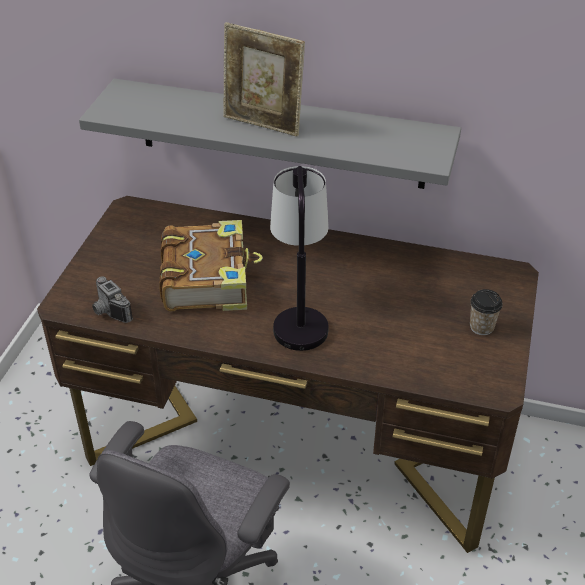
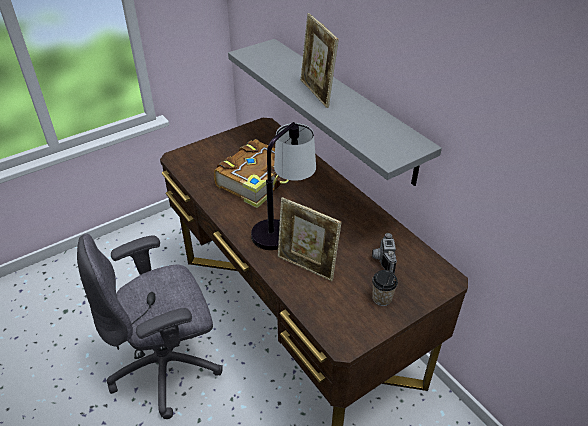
camera: 40 degrees right, 0 degrees up
(108, 312) = (191, 172): camera -> camera (382, 259)
(376, 340) = (306, 266): none -> picture frame

